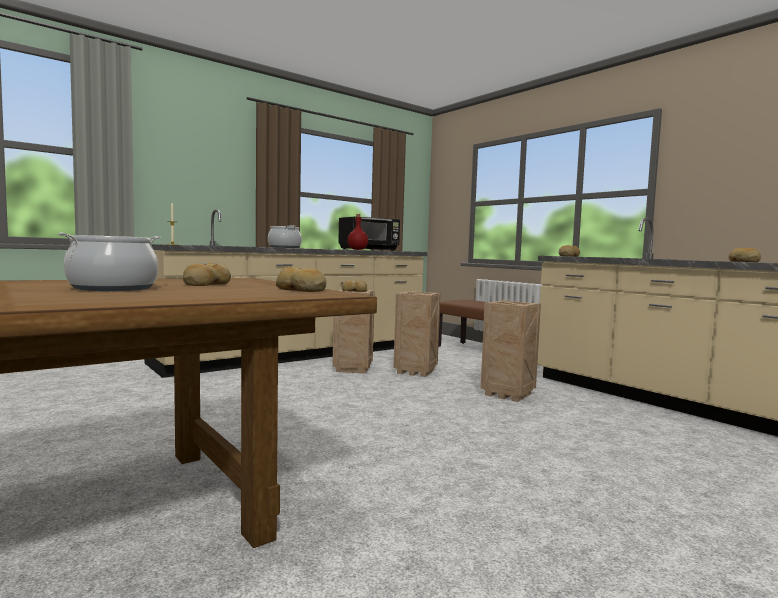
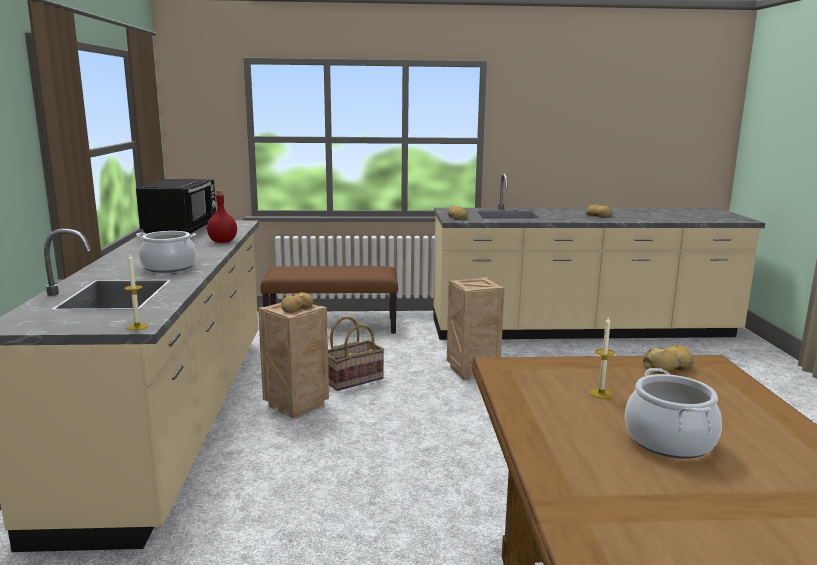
camera: 55 degrees left, 10 degrees up
(206, 284) = (601, 393): bread -> candle
(416, 372) = (353, 379): crate -> basket

